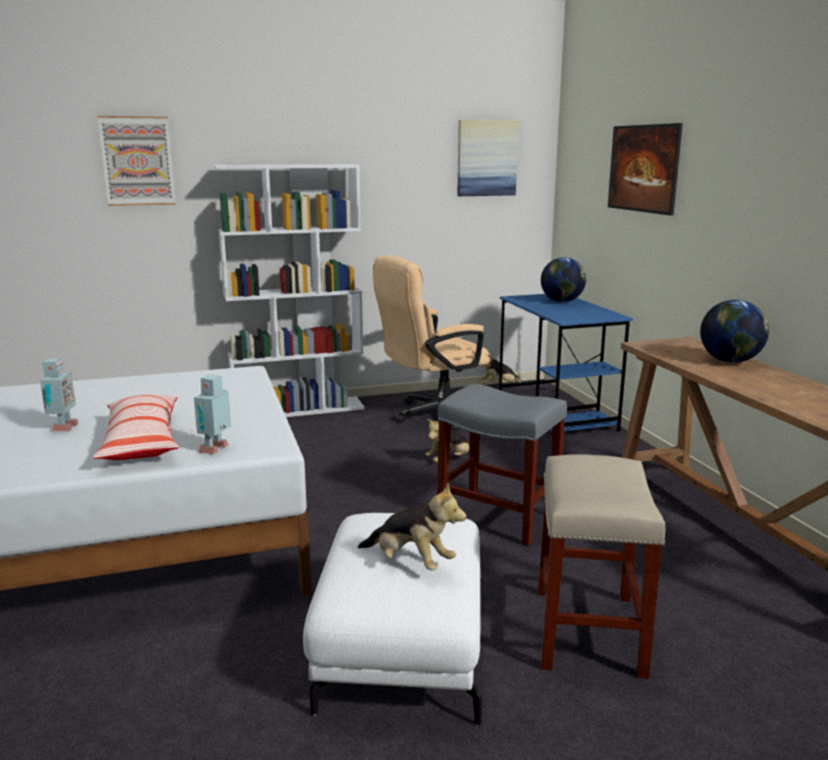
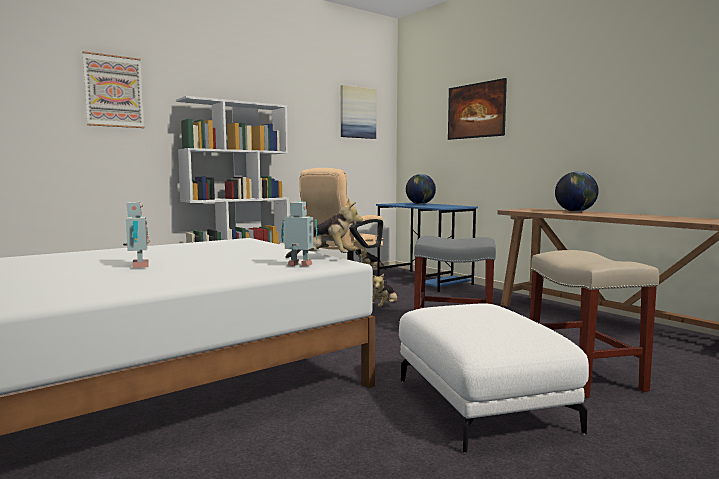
camera: 20 degrees left, 10 degrees down
(141, 441) = (227, 267): pillow -> none
(216, 449) = (300, 266): toy robot -> toy robot turned 105 degrees clockwise
(411, 562) = (502, 320): plush toy -> plush toy (325, 258)

